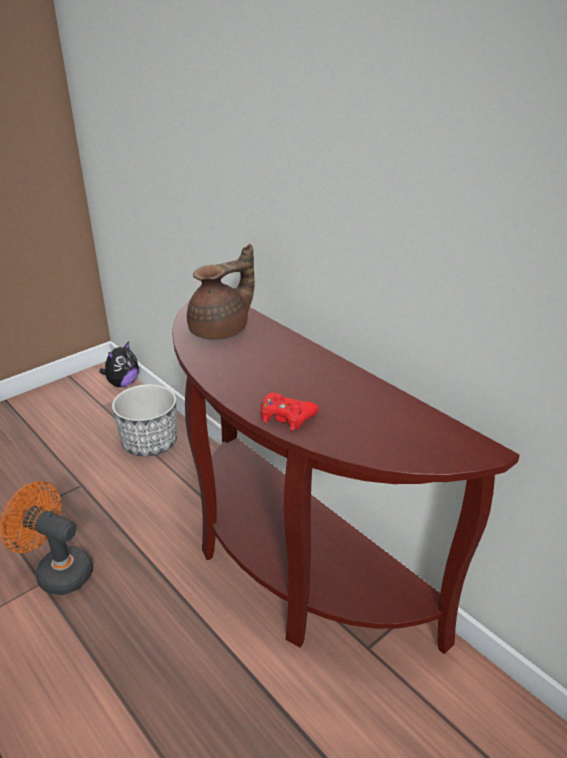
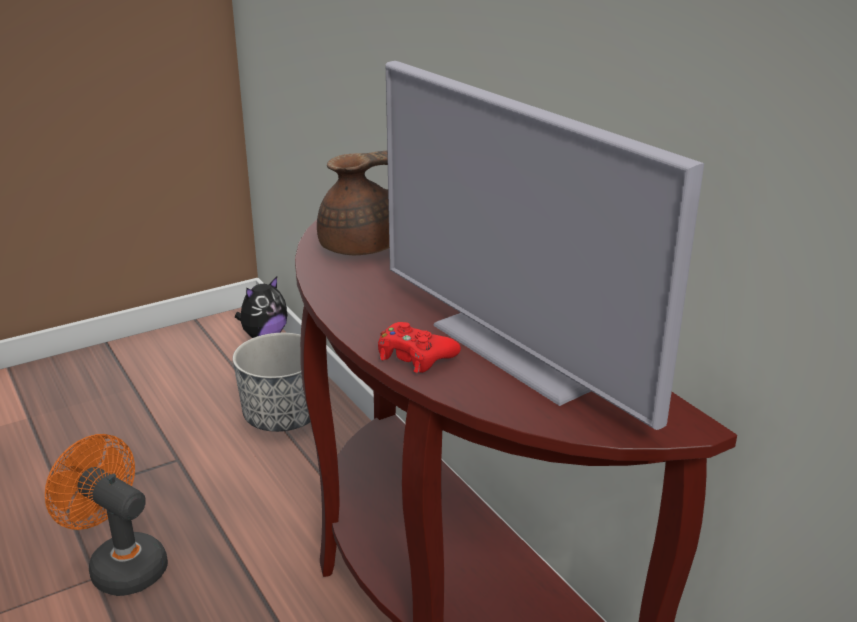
camera: 10 degrees right, 5 degrees down
(356, 406) = (518, 352): none -> television

